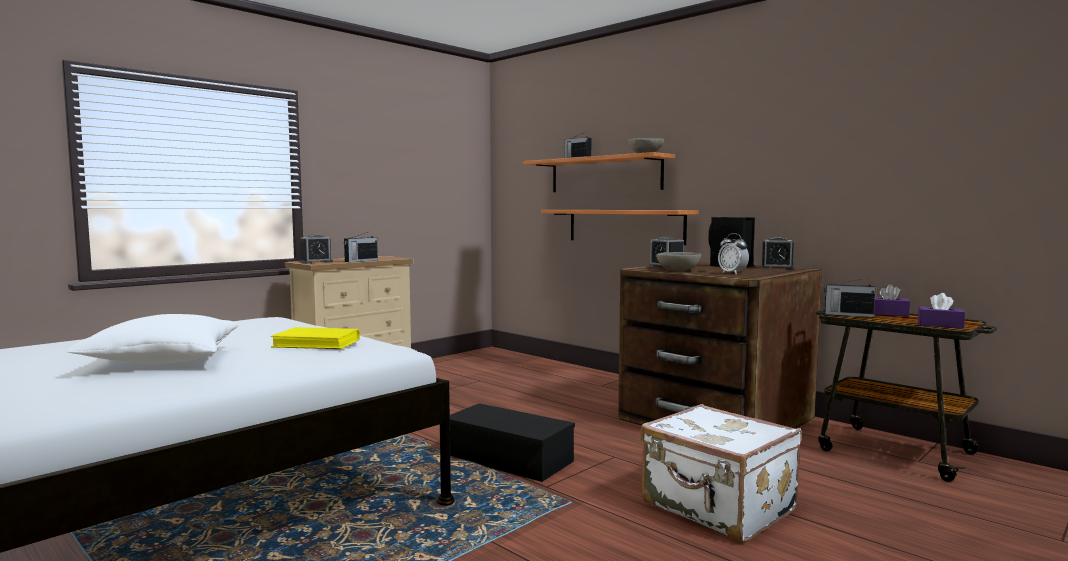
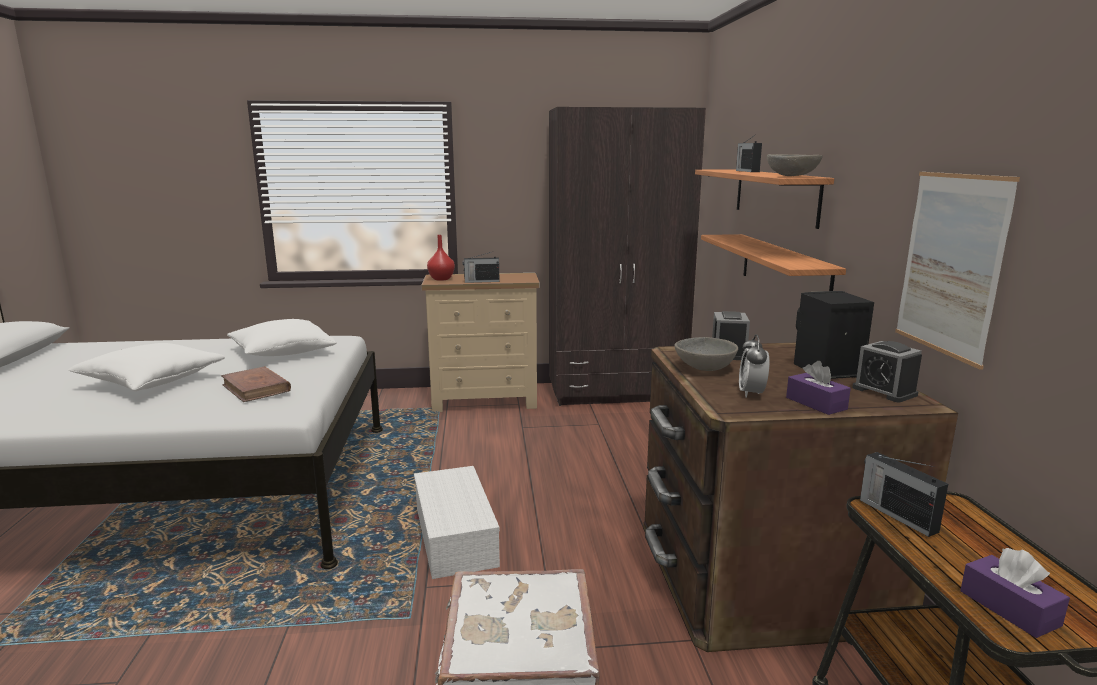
camera: 40 degrees right, 10 degrees up
(243, 330) = (282, 352): none -> white pillow
(316, 262) = (442, 279): alarm clock -> red vase
(317, 343) = (256, 388): yellow book -> brown book
(456, 362) = (616, 392): none -> brown wardrobe
(510, 458) = (457, 537): black storage box -> white storage box
(795, 189) = (950, 264): none -> picture
(888, 313) = (987, 537): purple tissue box -> purple tissue box (816, 403)

